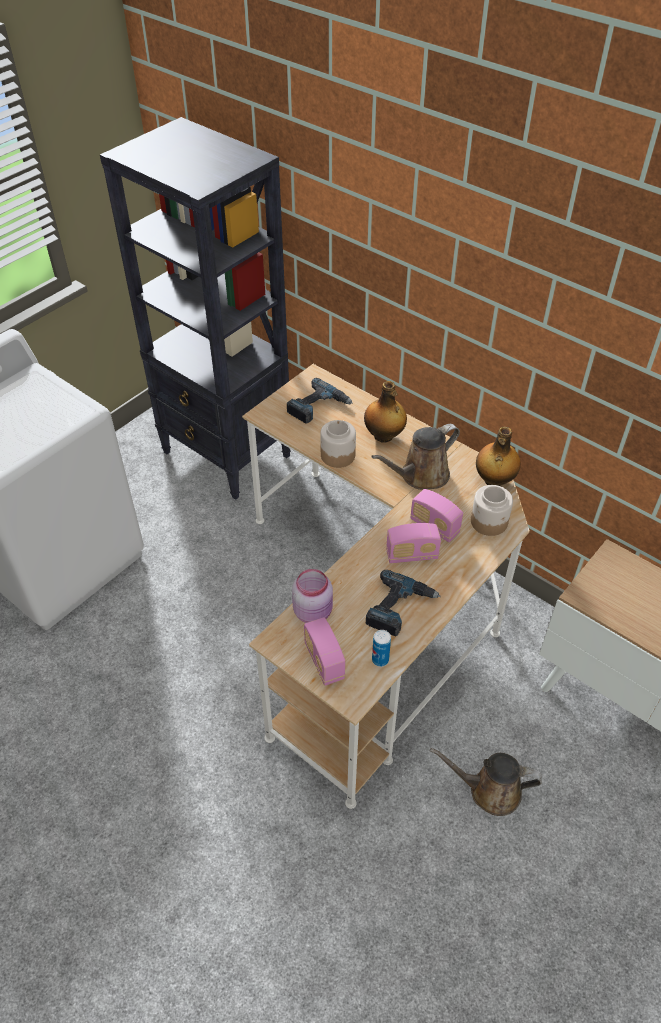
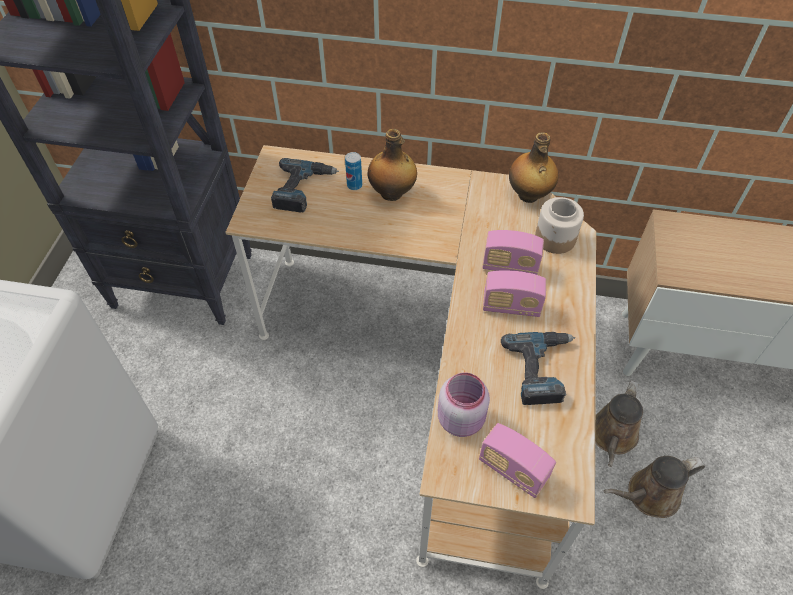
camera: 30 degrees left, 5 degrees up
(337, 455) = (360, 233): jar -> none
(380, 660) = (565, 437): can -> can (354, 185)
(412, 555) = (511, 306): radio -> radio turned 45 degrees clockwise
(421, 476) = (458, 219): brown watering can -> brown watering can (612, 437)

